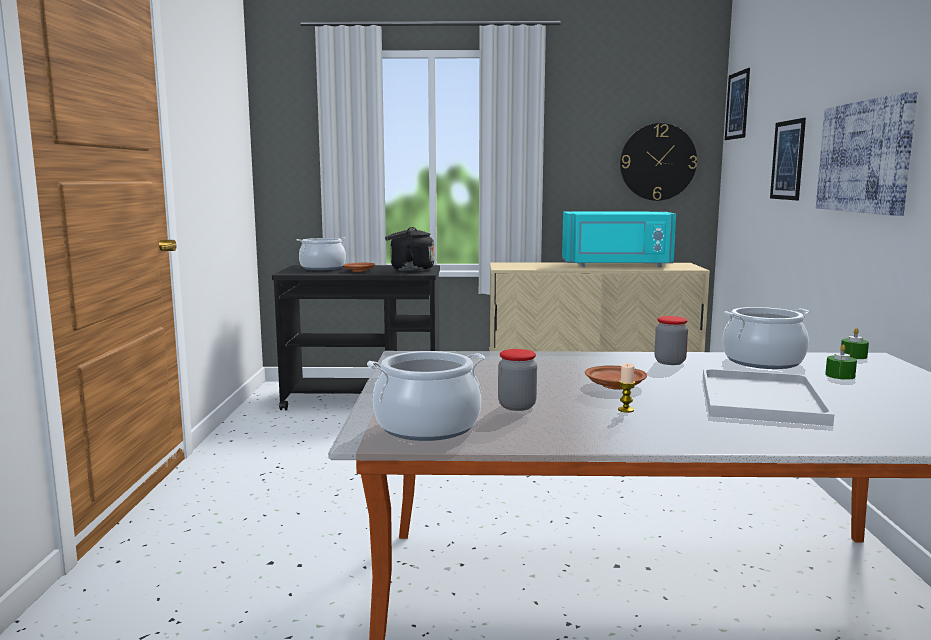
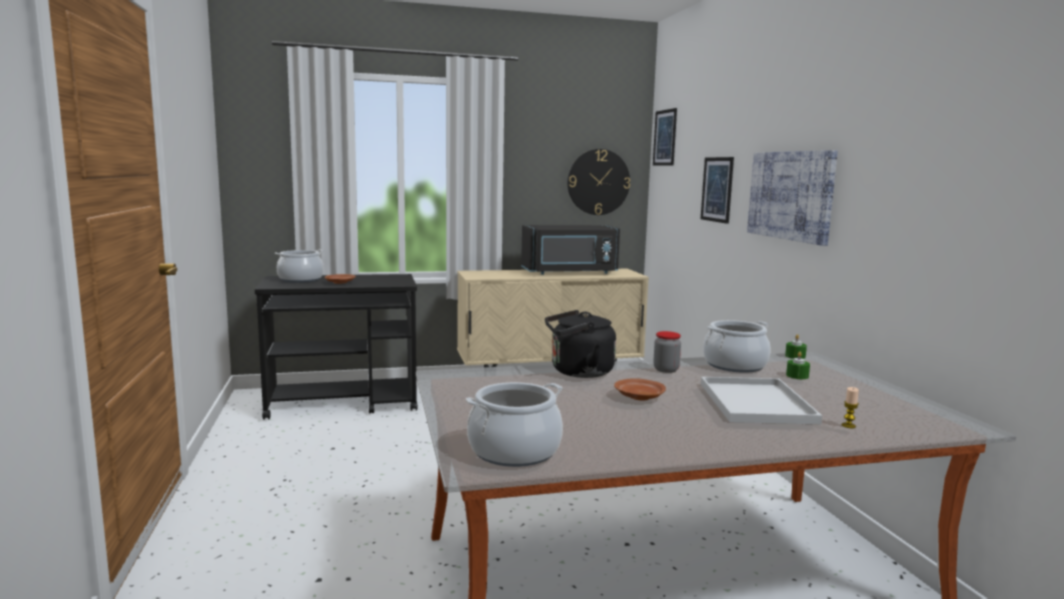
camera: 15 degrees left, 0 degrees up
(409, 270) = (387, 280): black kettle -> black kettle (578, 372)
(517, 406) = (574, 423): jar -> none
(617, 265) = (570, 272): turquoise microwave -> black microwave
(625, 410) = (663, 420): candle -> candle (848, 426)

